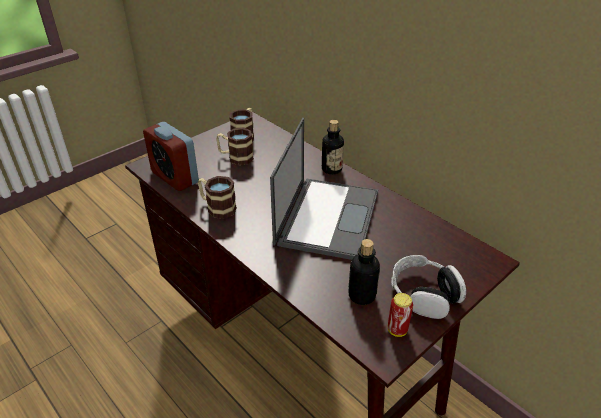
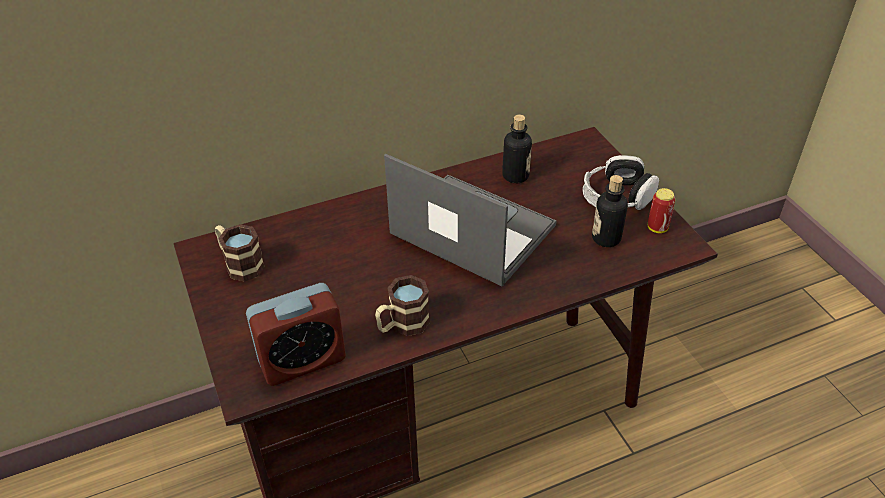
camera: 70 degrees left, 5 degrees up
(236, 157) = (293, 284): mug -> none
(331, 169) = (378, 201): bottle -> bottle (515, 176)

